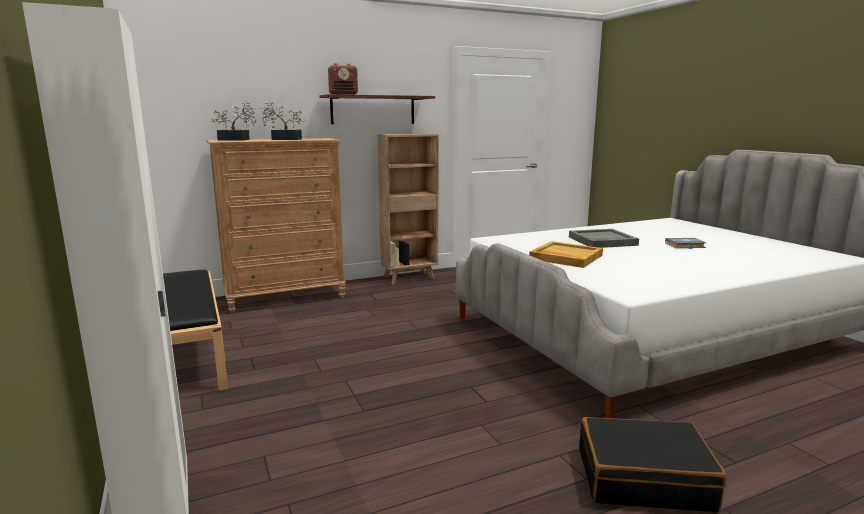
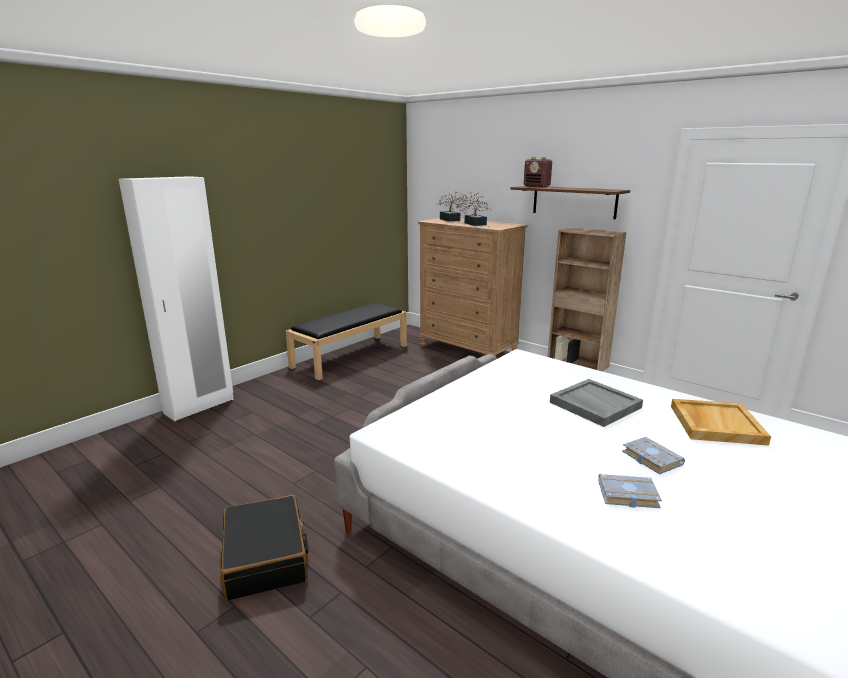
camera: 65 degrees right, 5 degrees up
(565, 257) = (489, 393): beige tray -> beige tray (715, 424)
(731, 257) = (627, 495): none -> grey book

